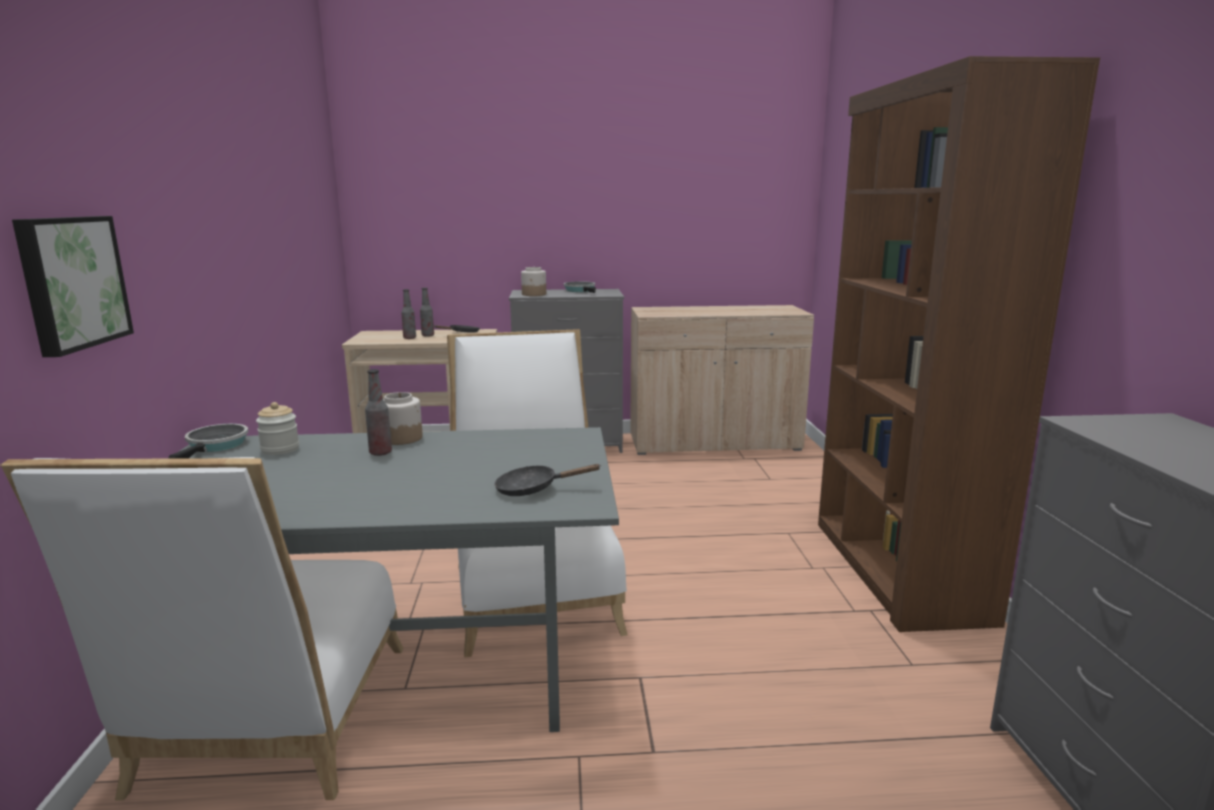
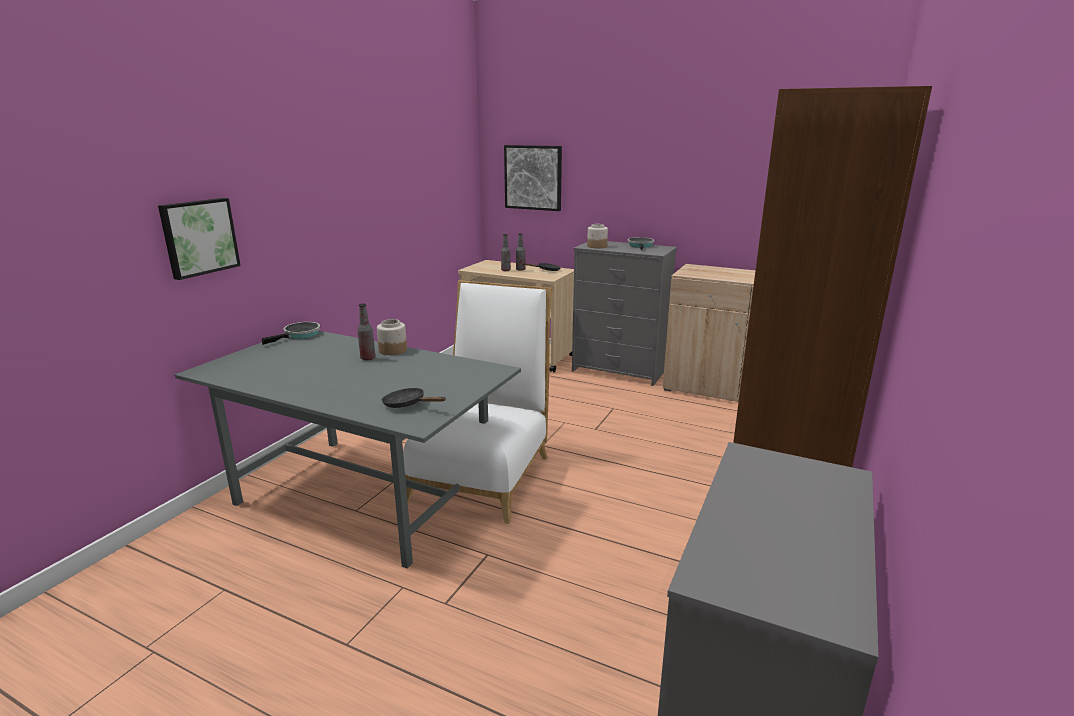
camera: 30 degrees right, 5 degrees up
(270, 727) = (278, 507): white chair -> none
(280, 449) = (324, 344): jar -> none
(424, 217) = (533, 177): none -> picture

